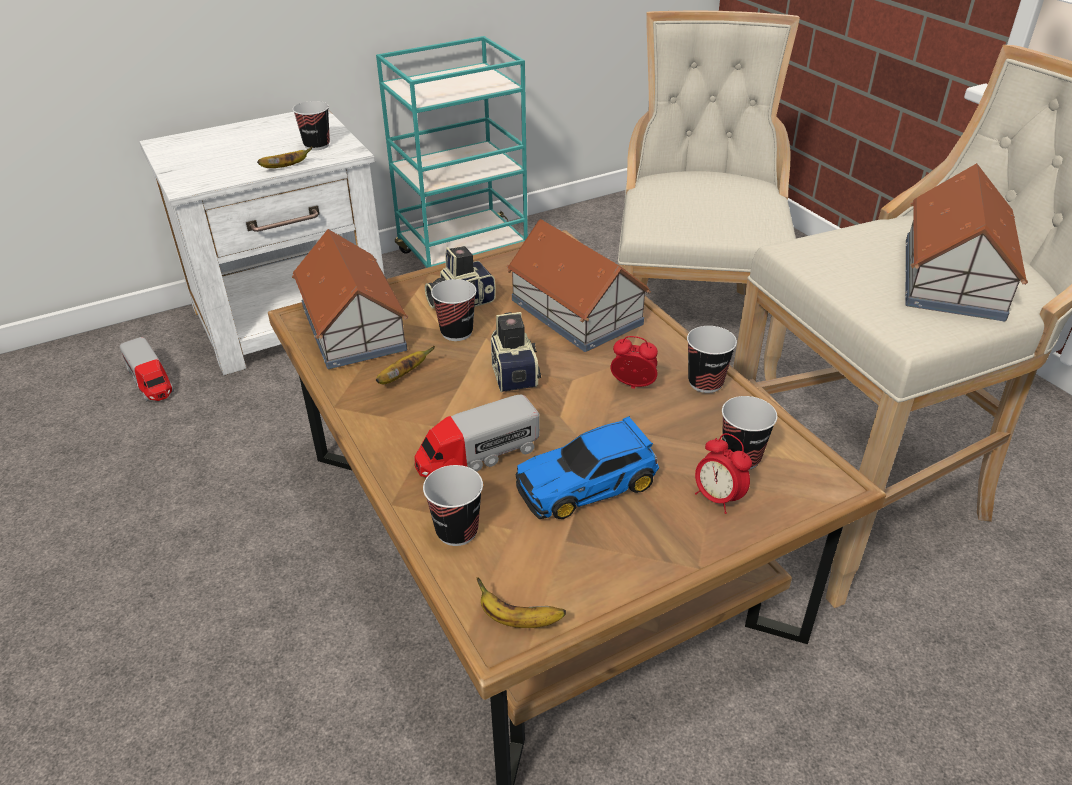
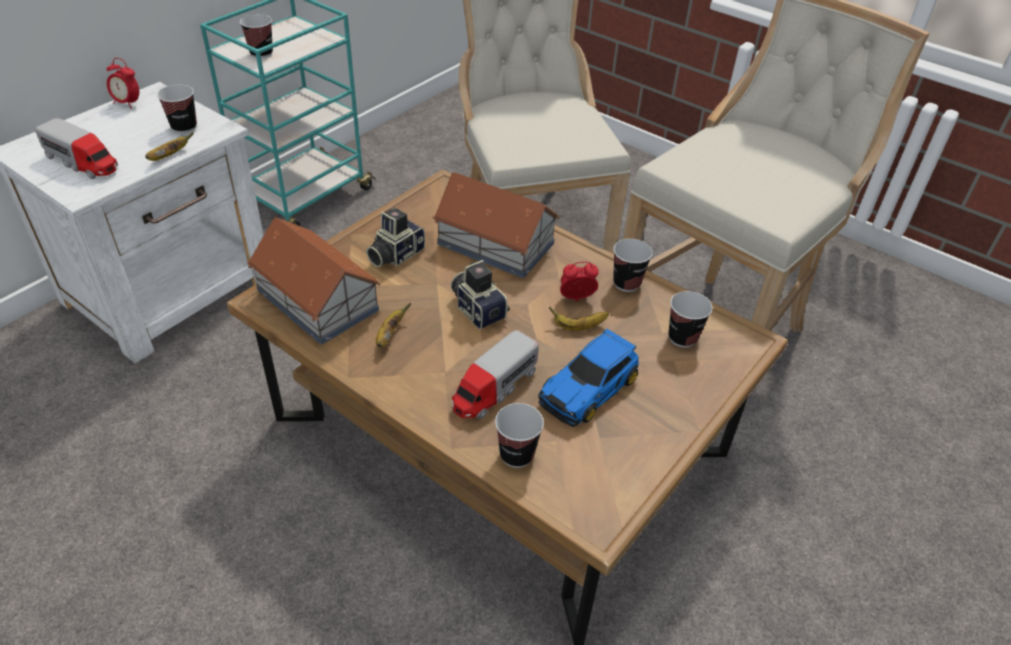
camera: 25 degrees left, 5 degrees up
(151, 381) = (61, 388): toy truck -> toy truck (83, 162)
(456, 332) = (410, 284): cup -> cup (261, 53)
(518, 620) = (604, 509): banana -> banana (578, 327)
(717, 498) = (684, 374): alarm clock -> alarm clock (127, 103)
(951, 278) = (782, 169): toy house -> none

